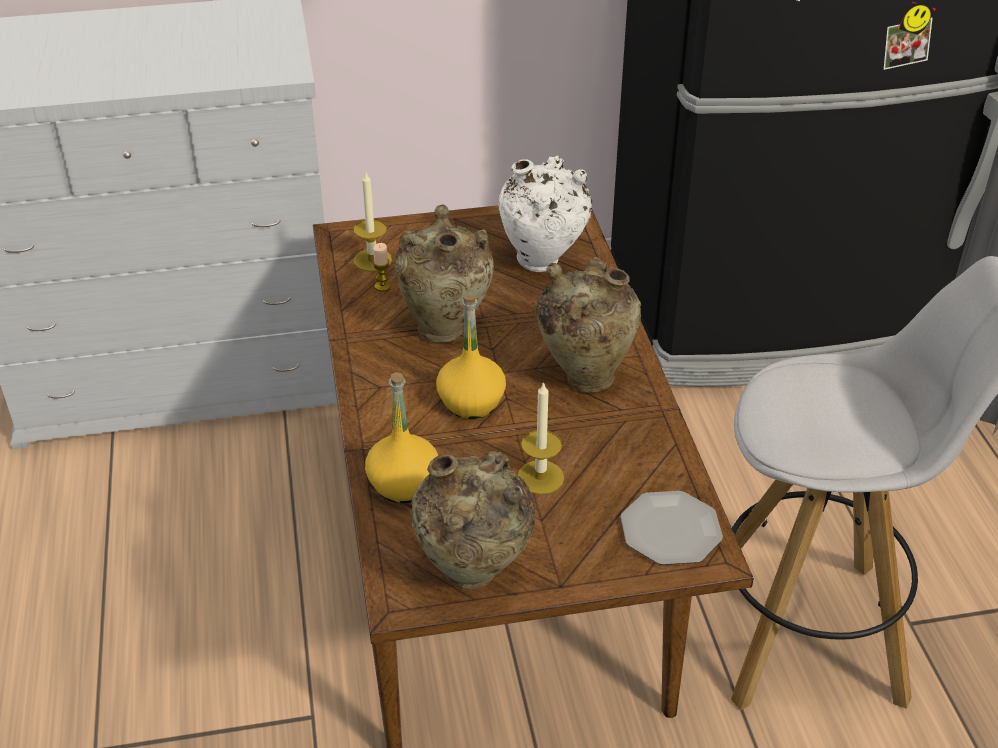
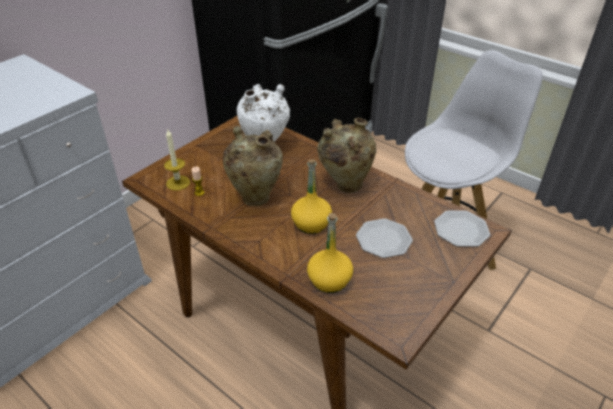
camera: 40 degrees left, 0 degrees up
(474, 577) = (416, 303): beige vase -> none
(540, 477) = (384, 239): candle -> plate

